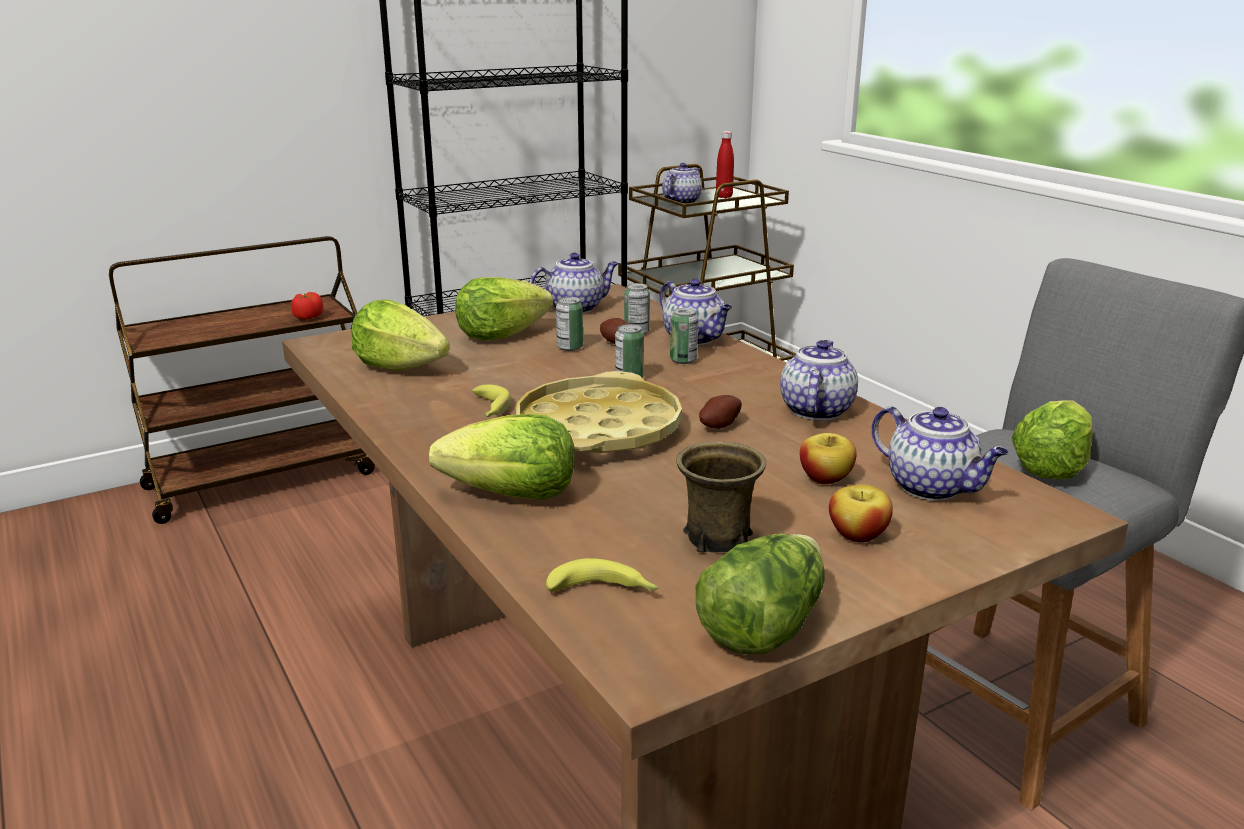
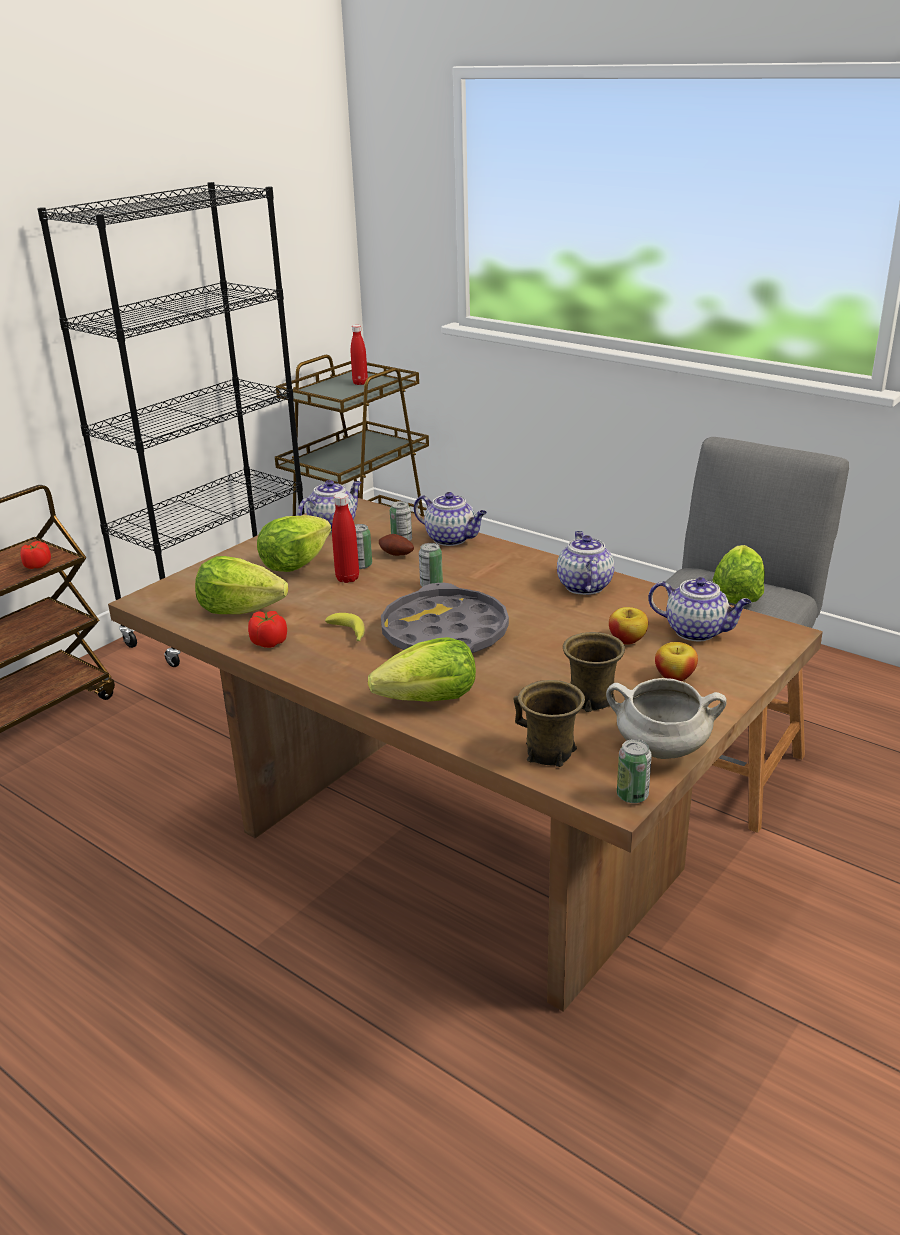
camera: 20 degrees left, 5 degrees up
(397, 402) = (269, 642): none -> tomato
(542, 357) = (347, 578): none -> red bottle
(598, 429) = (444, 634): yellow tray -> grey tray
(604, 591) = (549, 753): banana -> brown mug
(681, 202) = (328, 394): teapot -> none
(683, 360) = (458, 560): can -> can (632, 796)
(718, 425) = (526, 612): potato -> none
(763, 624) = (660, 750): lettuce -> white cooking pot

